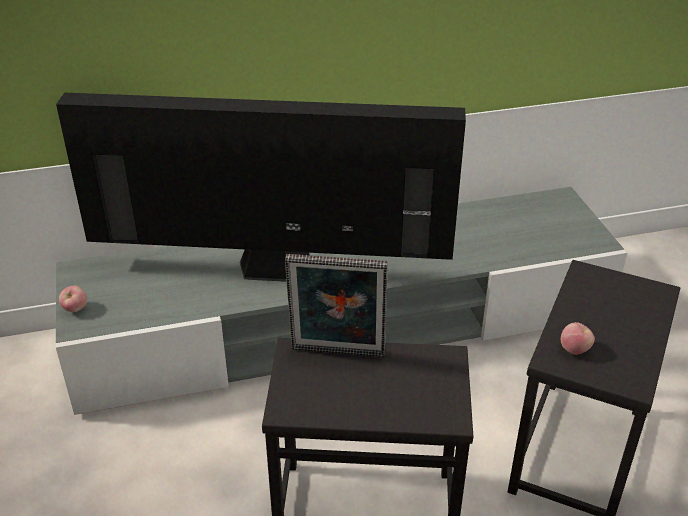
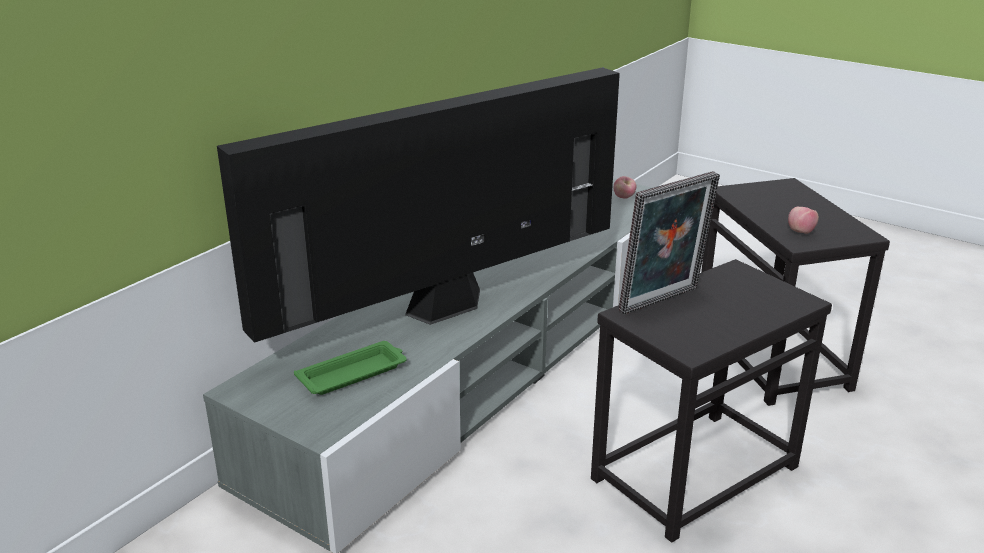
camera: 40 degrees left, 10 degrees down
(75, 309) = (295, 419): apple -> apple (624, 198)
(148, 293) = (354, 373): none -> green tray

